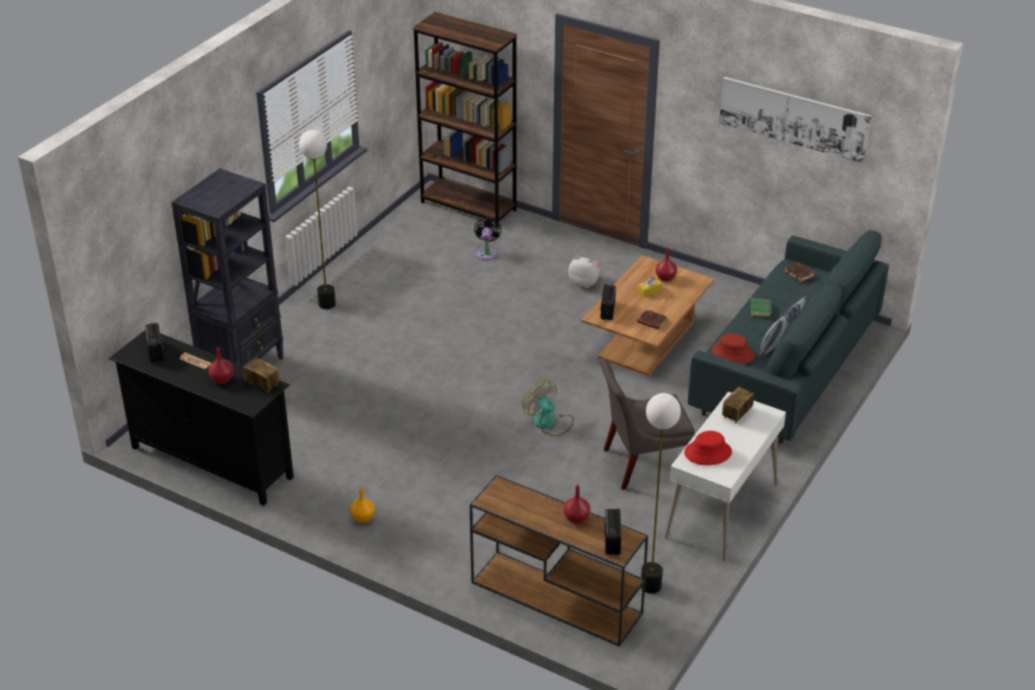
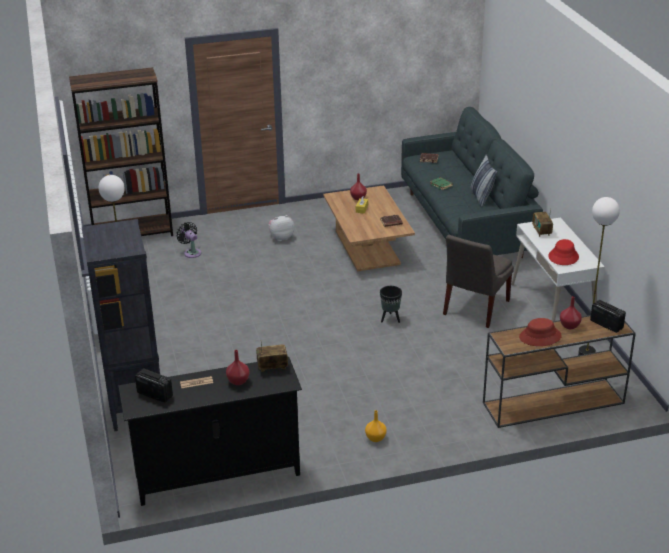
camera: 45 degrees left, 5 degrees down
(549, 423) = (390, 319): fan -> black planter
(607, 311) = (357, 230): radio -> none
(732, 353) = (467, 212): red hat -> red hat (540, 337)
(793, 118) = (391, 50): picture -> none

